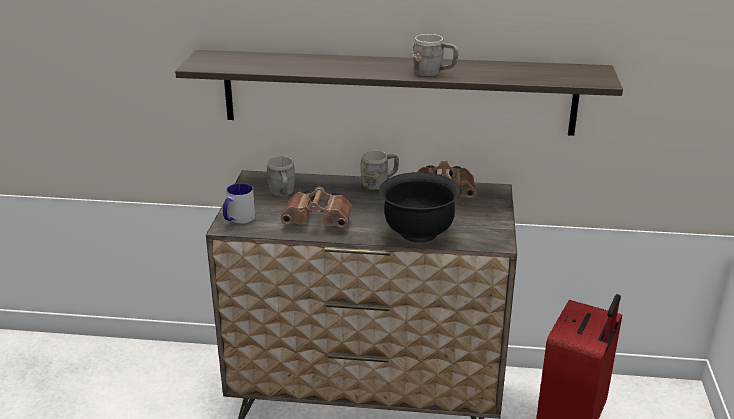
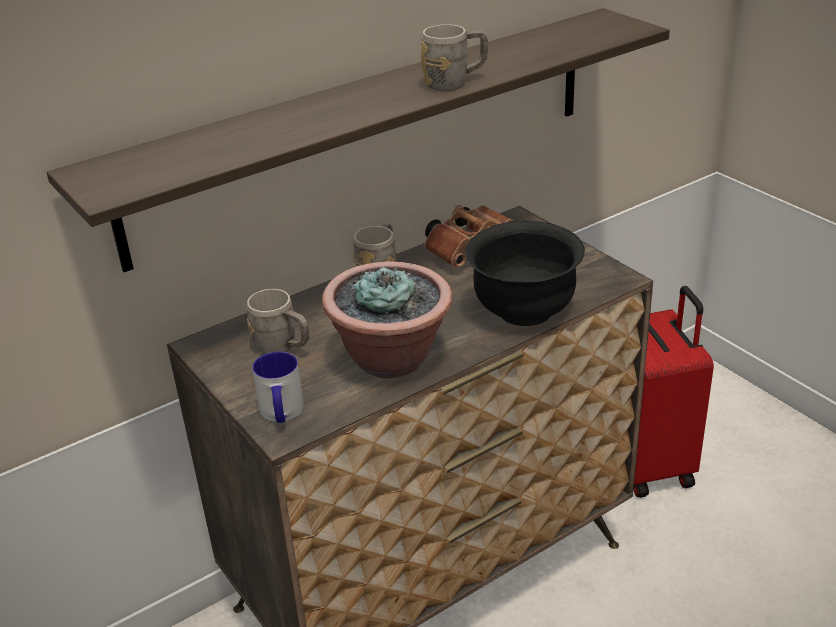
camera: 40 degrees left, 5 degrees up
(320, 221) = (391, 358): brown binoculars -> potted plant

